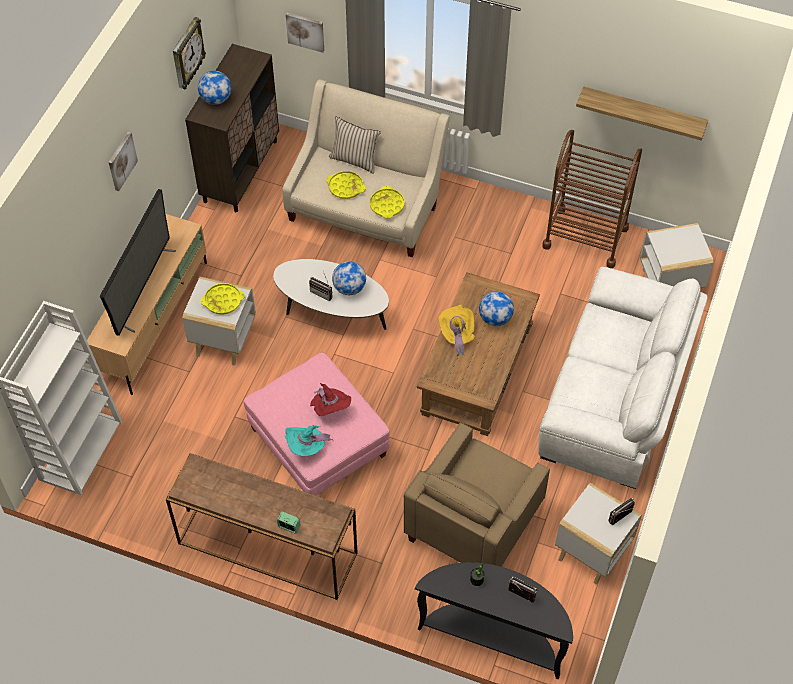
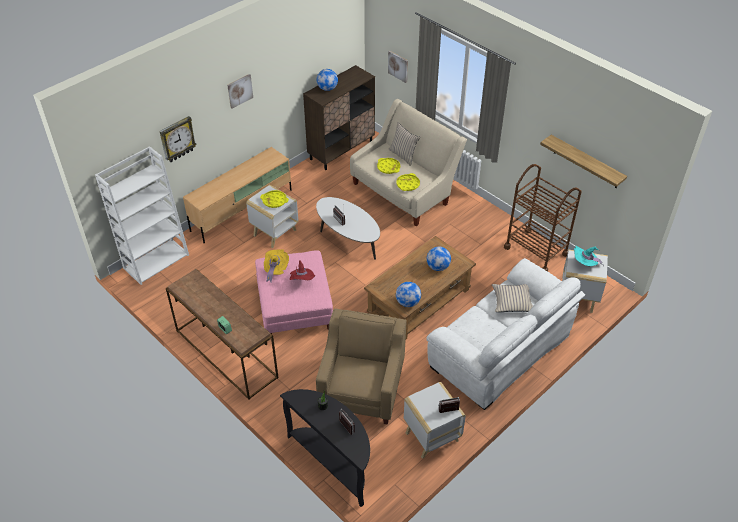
camera: 25 degrees right, 10 degrees down
(143, 288) = (234, 180): television -> none
(187, 54) = (312, 50): wall clock -> wall clock (177, 139)
(307, 447) = (274, 297): turquoise hat -> turquoise hat (584, 263)
(349, 288) = (358, 223): globe -> globe (407, 302)
(457, 335) = (407, 268): yellow hat -> yellow hat (275, 269)
(473, 523) = (362, 388): beige armchair -> beige armchair turned 135 degrees clockwise
(613, 333) = (512, 301): none -> beige pillow

